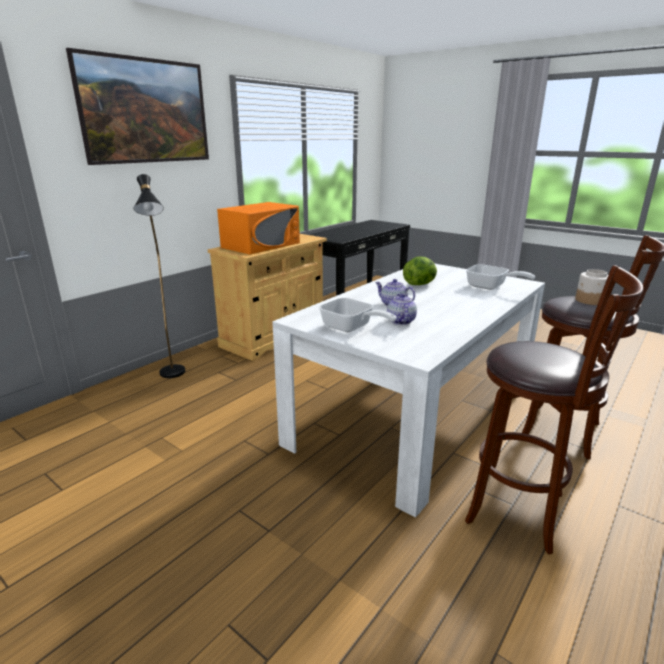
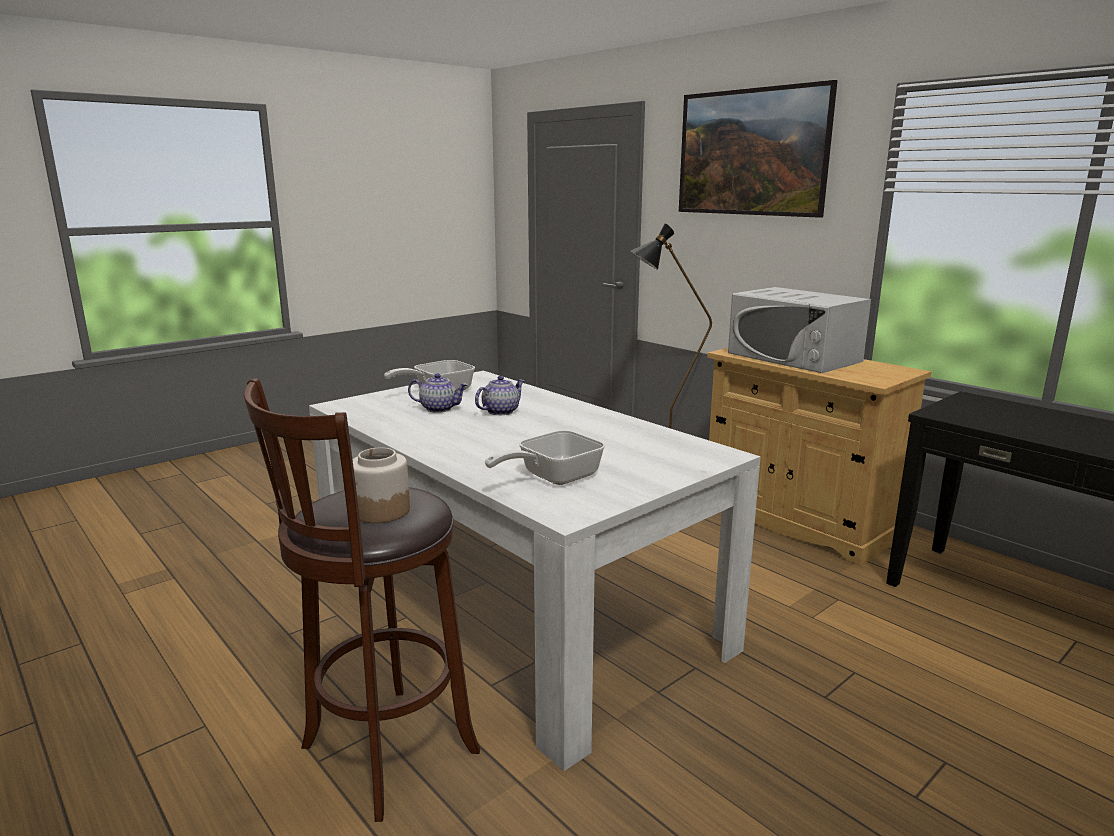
camera: 100 degrees right, 5 degrees down
(261, 245) = (794, 357): orange microwave -> white microwave
(420, 284) = (588, 434): lettuce -> none
(521, 510) = (275, 637): brown stool -> none

